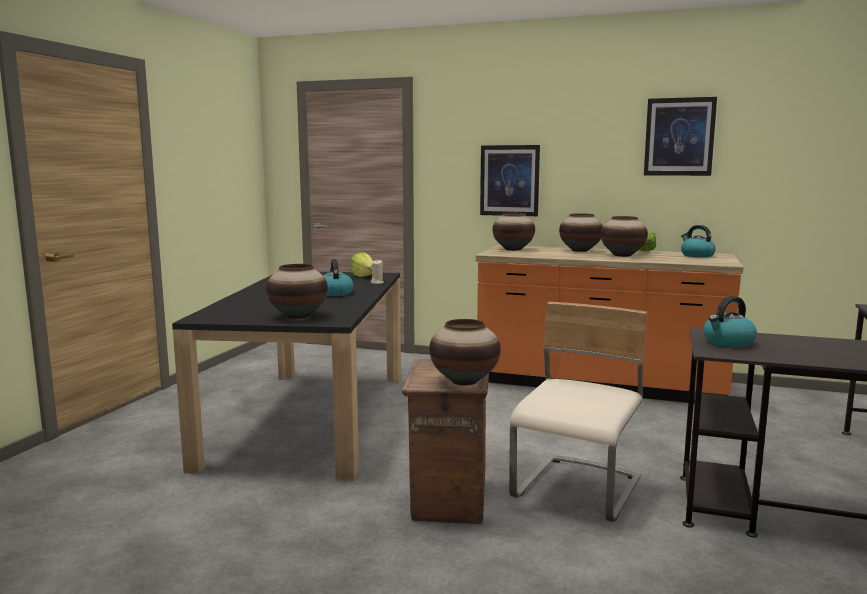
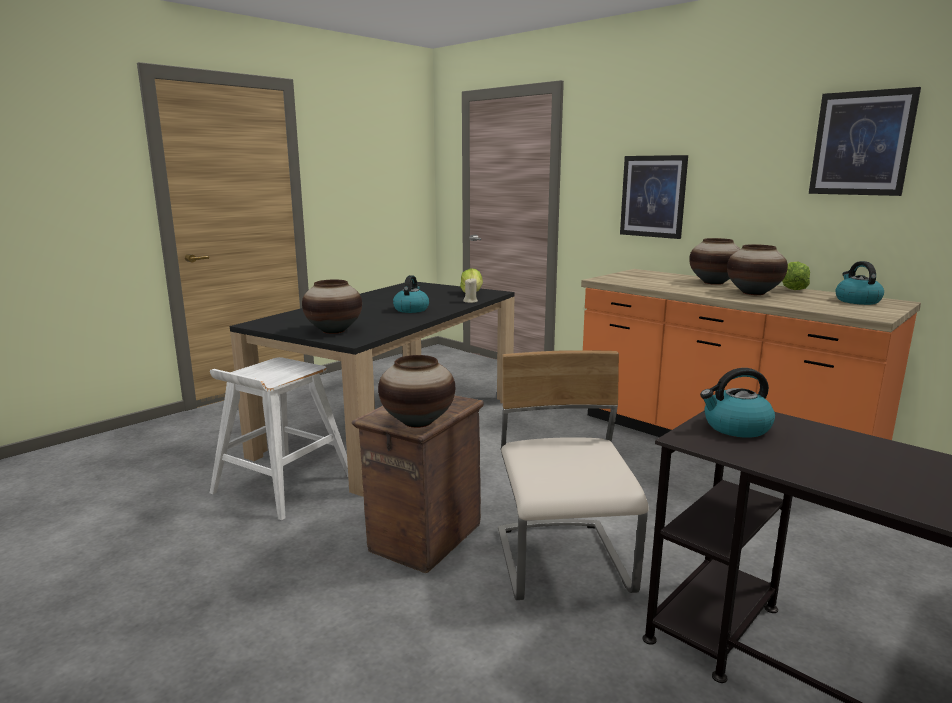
camera: 25 degrees right, 5 degrees up
(258, 487) = (282, 485): none -> white stool
(513, 249) = (637, 276): vase -> none
(578, 491) = (563, 563): beige chair -> beige chair turned 60 degrees counterclockwise

